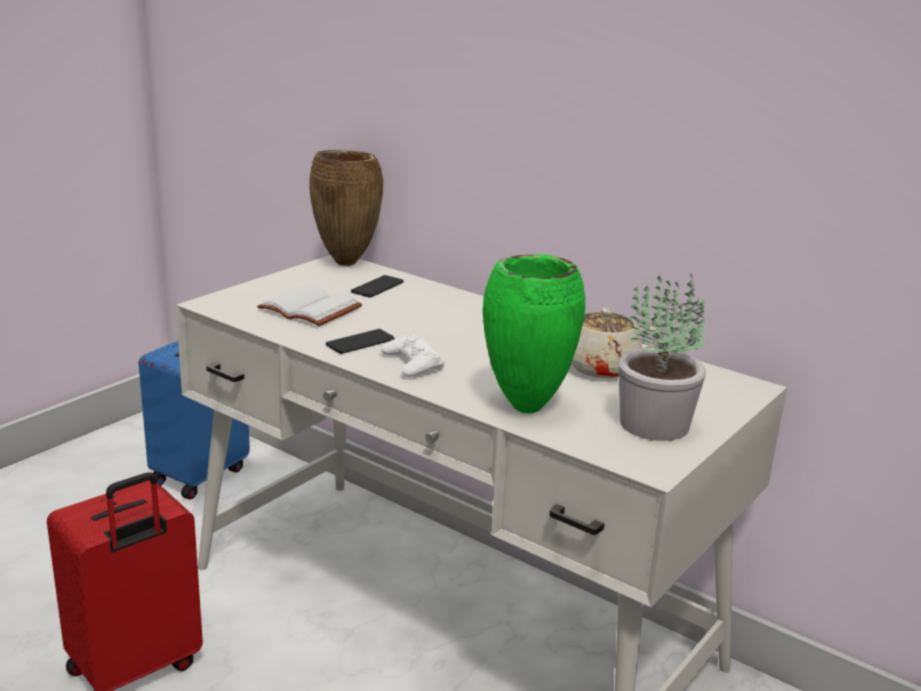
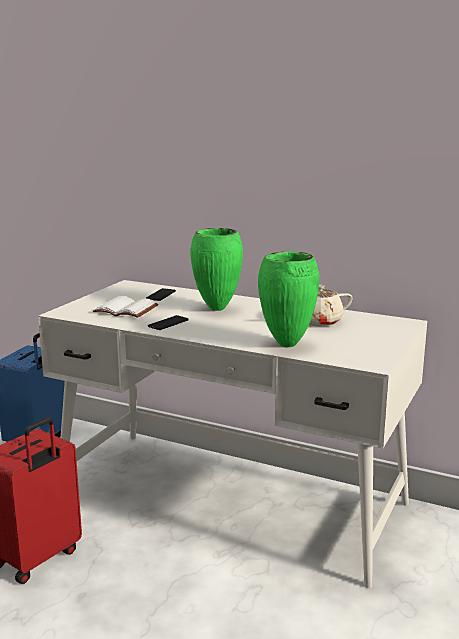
camera: 10 degrees left, 5 degrees down
(347, 263) = (133, 284): brown vase -> none
(412, 363) = (206, 330): white game controller -> none
(448, 324) = (216, 309): none -> green vase
(653, 423) = (363, 344): potted plant -> none

